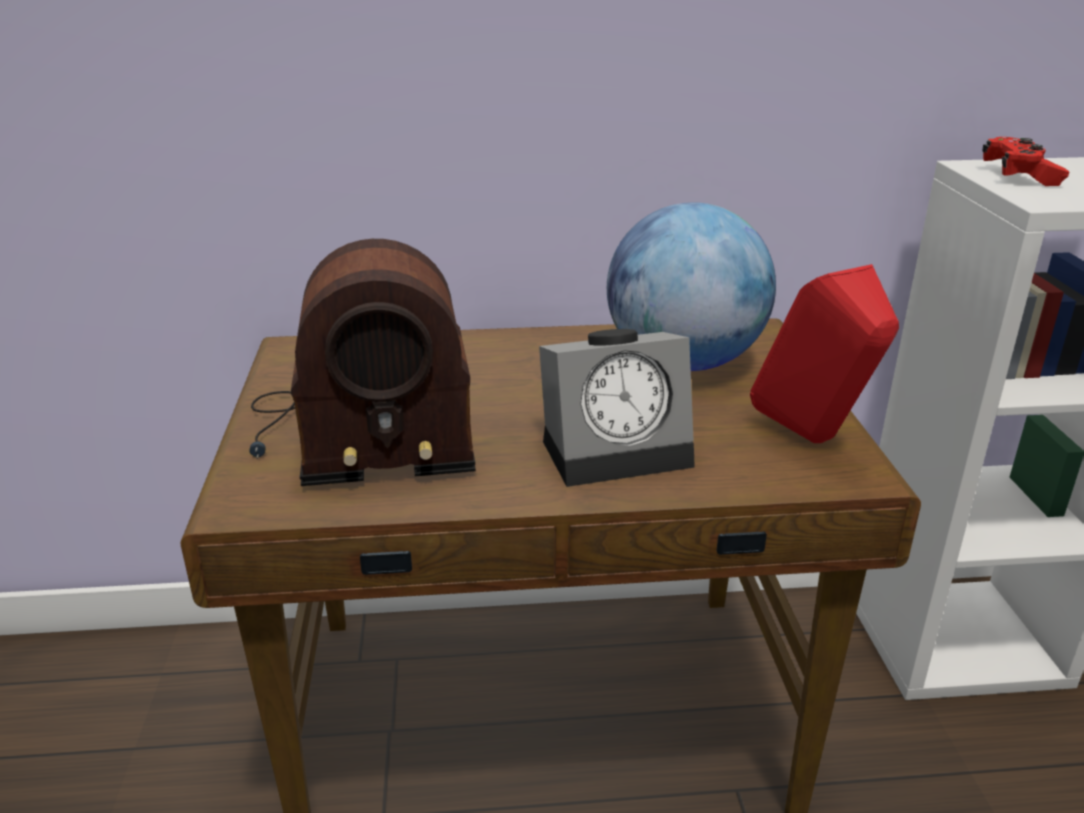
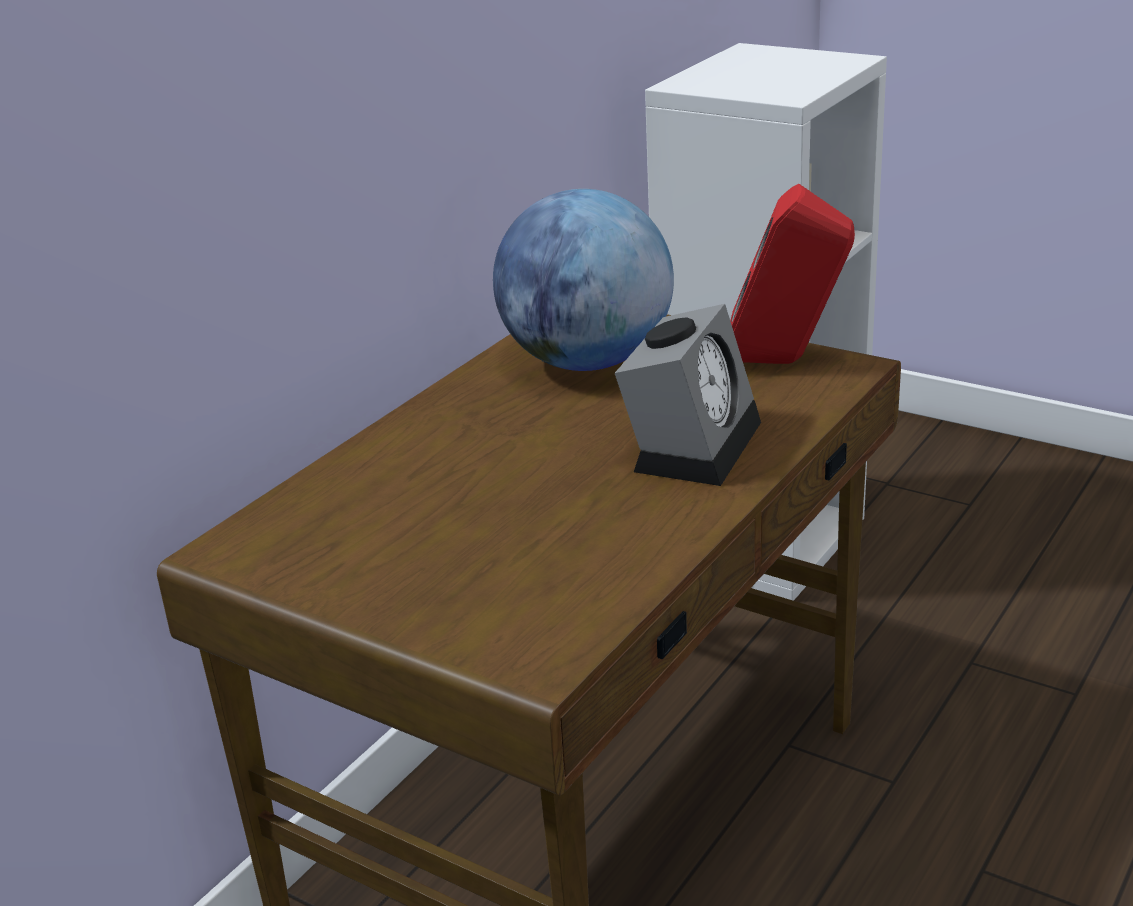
camera: 50 degrees left, 0 degrees up
(359, 433) = (487, 560): radio -> none
(1019, 176) = (728, 82): red game controller -> none

